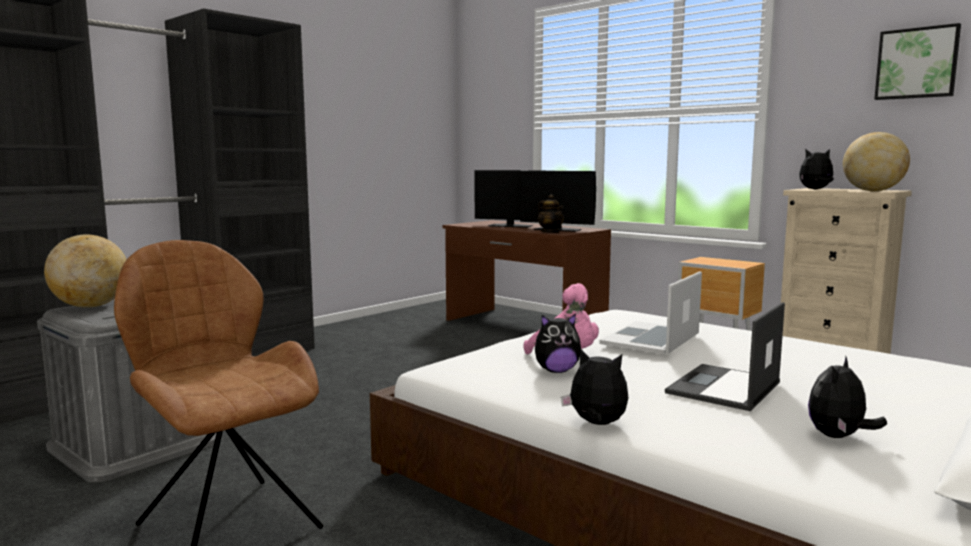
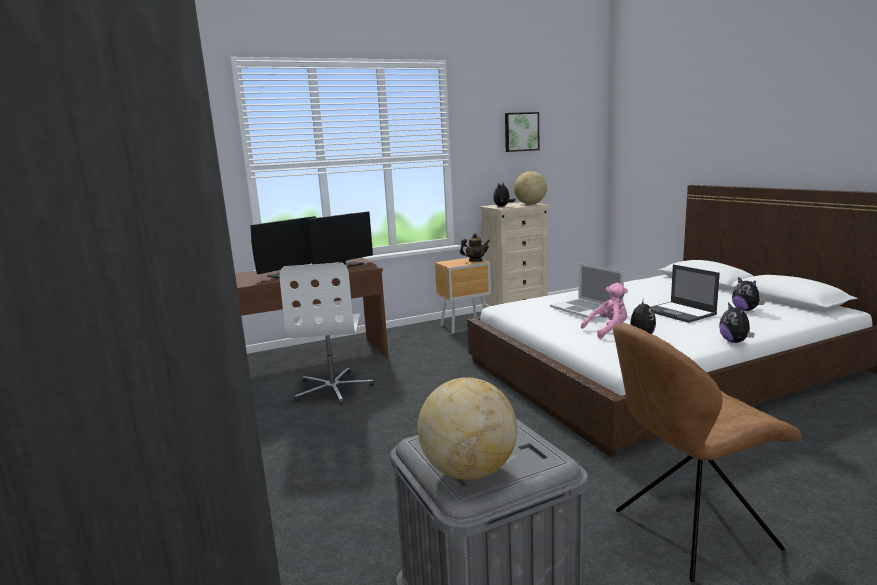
camera: 65 degrees left, 5 degrees up
(465, 343) = (333, 388): none -> white office chair
(550, 232) = (357, 268): teapot -> teapot (475, 261)
(596, 424) = (735, 341): plush toy -> plush toy turned 60 degrees counterclockwise

